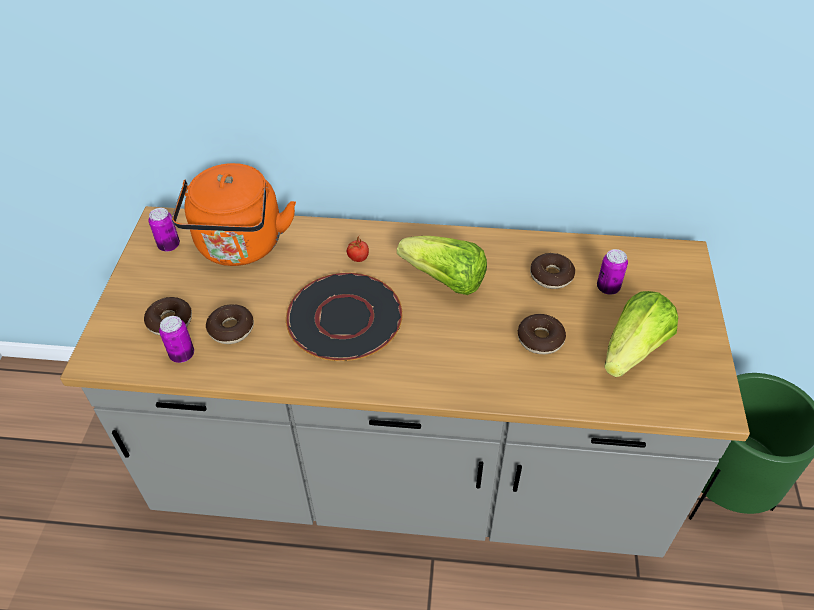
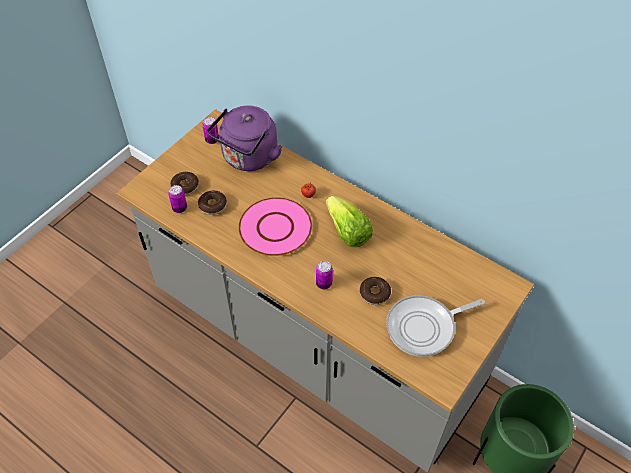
camera: 30 degrees right, 5 degrees up
(240, 248) = (248, 158): orange kettle -> purple kettle
(344, 317) = (275, 227): black plate -> pink plate
(551, 276) = (413, 259): donut -> none
(608, 288) = (442, 283): can -> can (324, 283)
(633, 350) = (424, 327): lettuce -> frying pan

